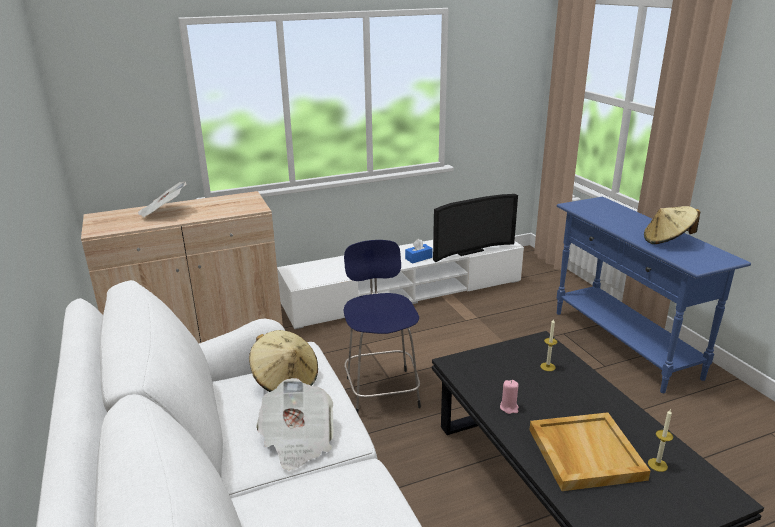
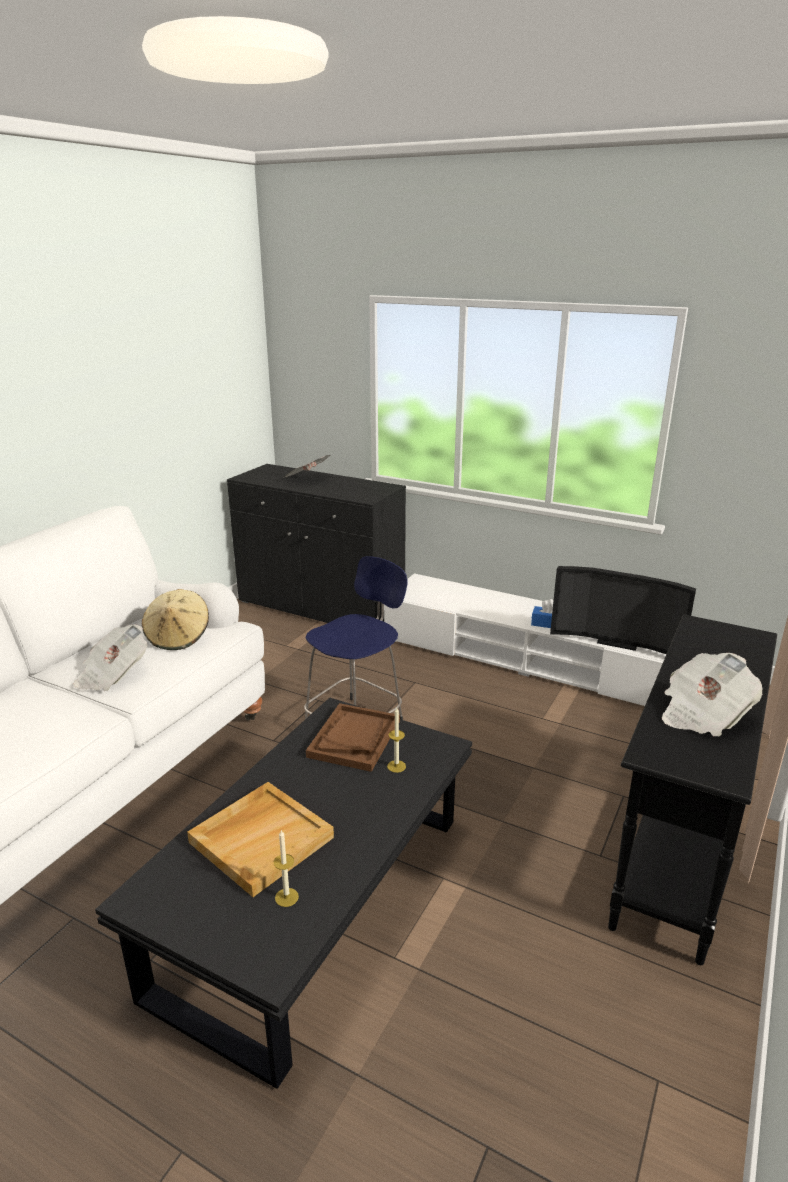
camera: 50 degrees right, 0 degrees up
(198, 335) = (320, 607): beige cabinet -> black cabinet
(498, 369) = (354, 738): none -> brown tray
(509, 408) = (294, 768): pink candle -> none
(624, 344) = (676, 855): blue console table -> black console table
(667, 240) = (702, 714): beige hat -> newspaper

